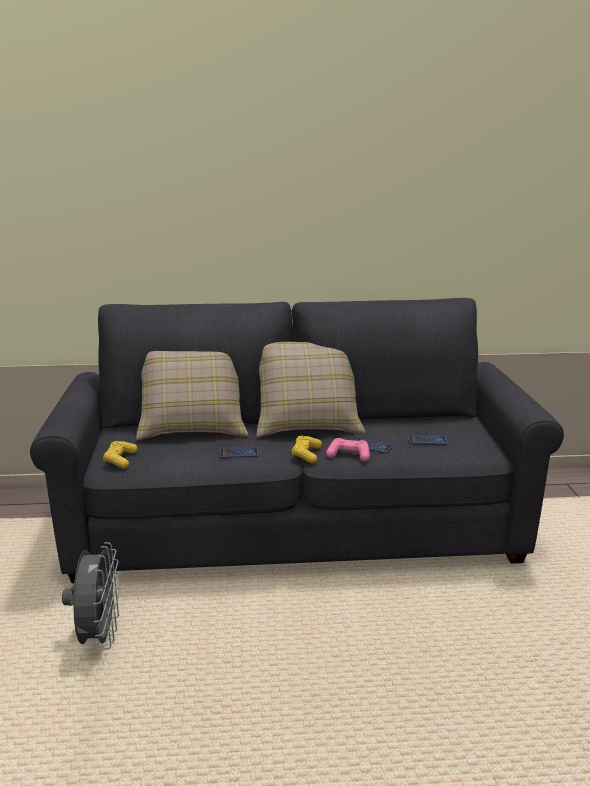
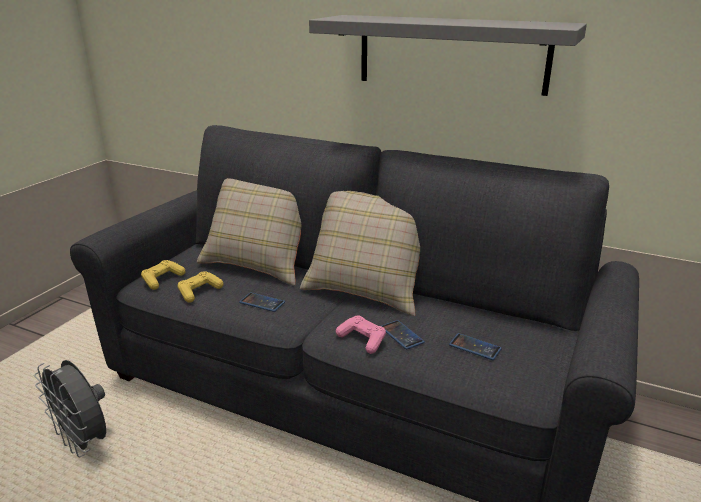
camera: 30 degrees right, 5 degrees up
(98, 637) = (84, 442): grey fan -> grey fan turned 105 degrees clockwise
(306, 454) = (321, 324): yellow game controller -> yellow game controller (199, 292)
(330, 217) = (451, 53): none -> grey shelf

